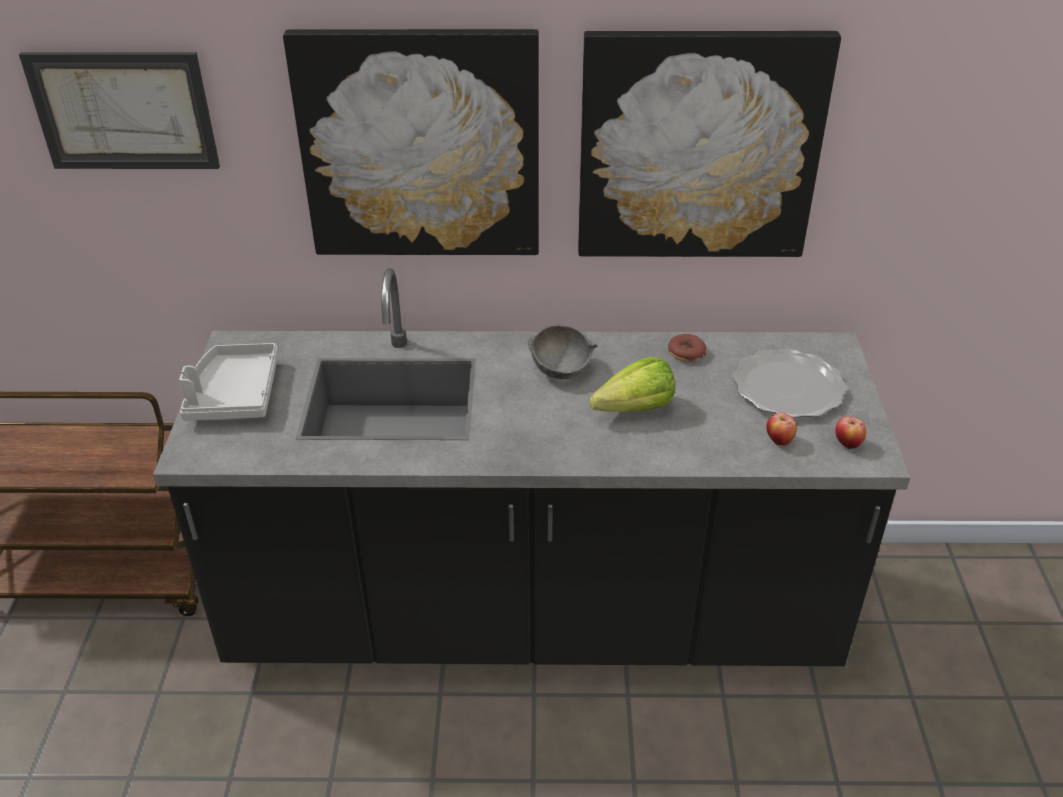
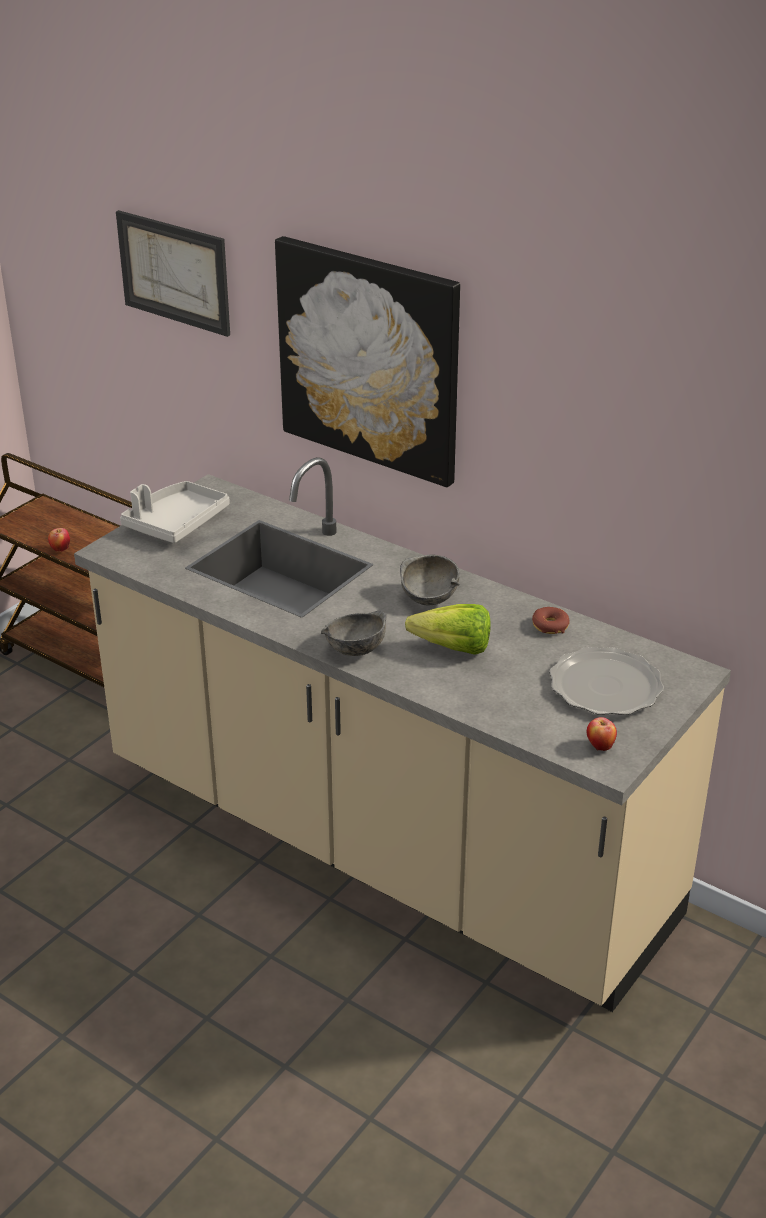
camera: 35 degrees right, 5 degrees down
(532, 618) = (383, 844): black counter -> beige counter
(553, 449) = (354, 649): none -> grey bowl
(698, 147) = (589, 427): picture -> none
(778, 441) = (543, 719): apple -> apple (60, 549)

